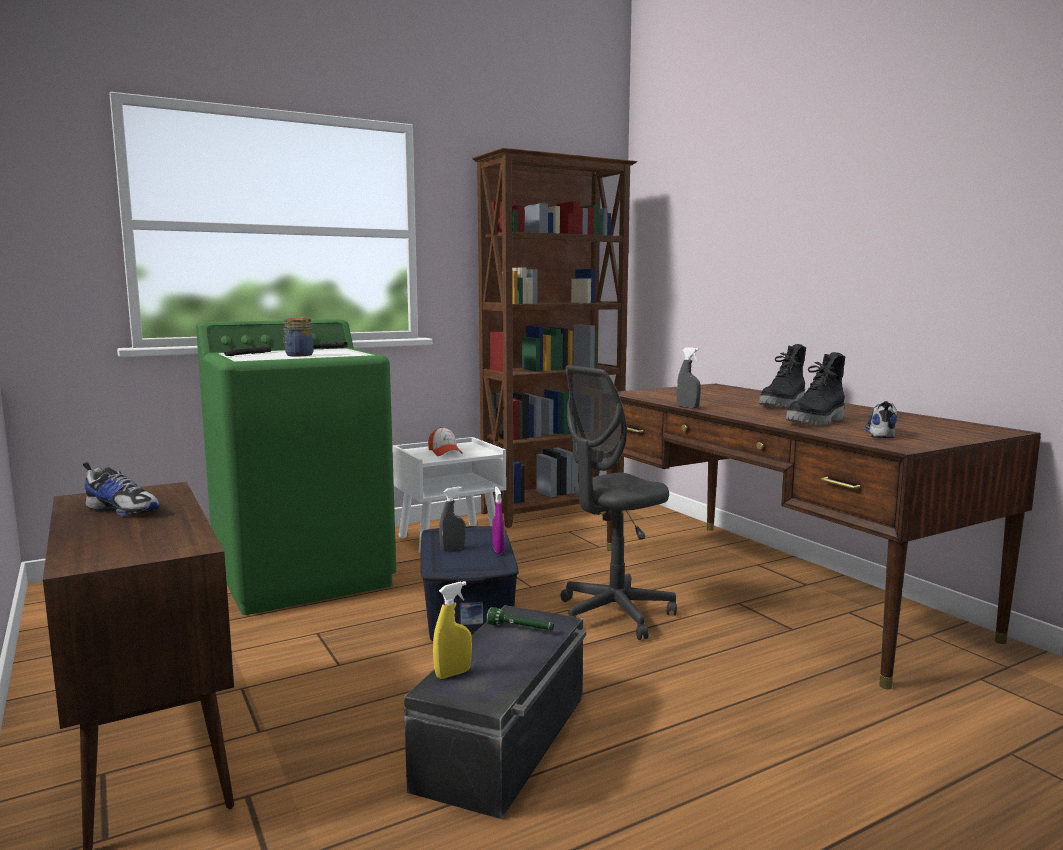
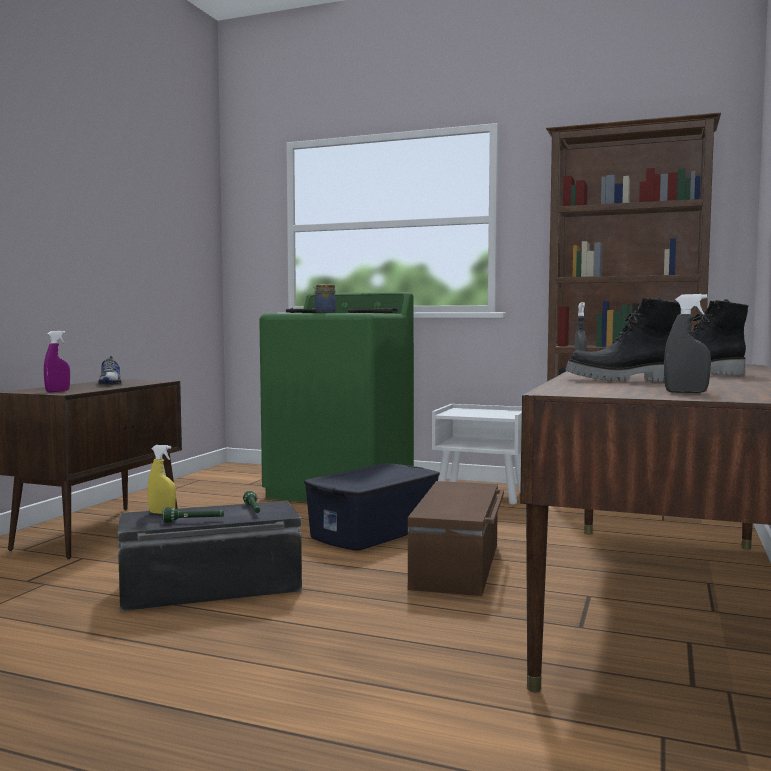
camera: 50 degrees right, 5 degrees down
(445, 452) = (477, 412): cap -> none
(452, 549) = (364, 474): grey spray bottle -> grey spray bottle (686, 392)
(498, 550) = (387, 481): purple spray bottle -> purple spray bottle (57, 391)
(519, 666) = (194, 521): none -> green flashlight
(614, 615) = (458, 565): grey office chair -> brown storage box
(880, 433) = (620, 388): shoe -> none

